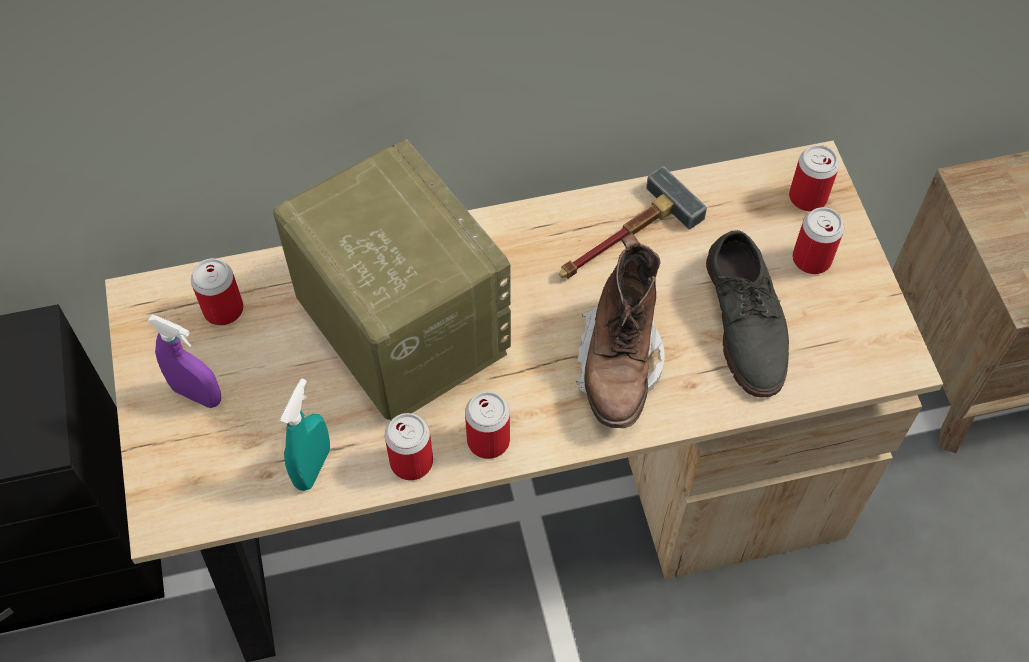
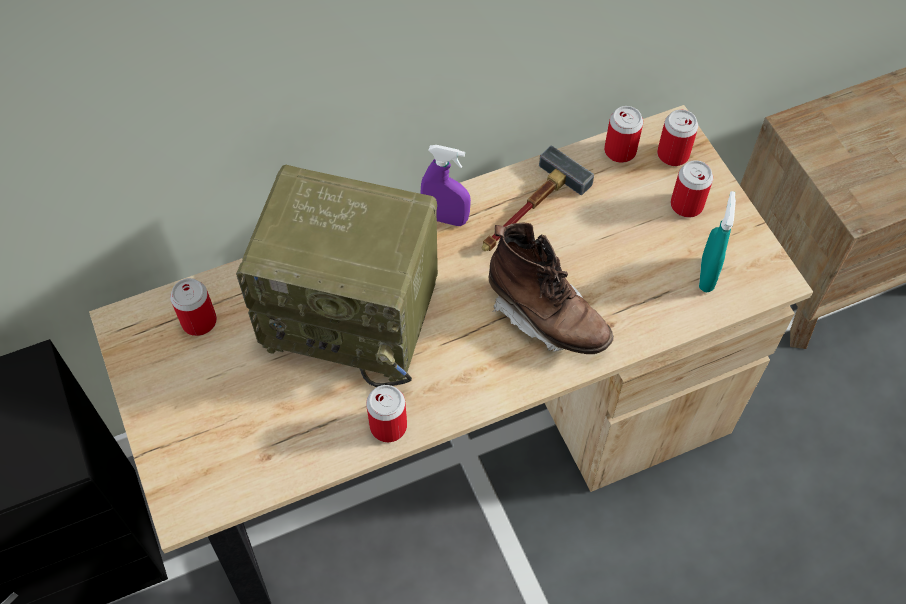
camera: 10 degrees left, 0 degrees up
(197, 394) = (191, 398): purple spray bottle -> purple spray bottle (445, 218)
(313, 467) = (305, 444): turquoise spray bottle -> turquoise spray bottle (706, 275)
(399, 326) = (354, 313): radio -> radio turned 150 degrees clockwise
(488, 440) = (450, 397): can -> can (620, 151)
(619, 364) = (546, 317): brown boot -> brown boot turned 45 degrees counterclockwise
(746, 321) = (644, 264): grey shoe -> none

